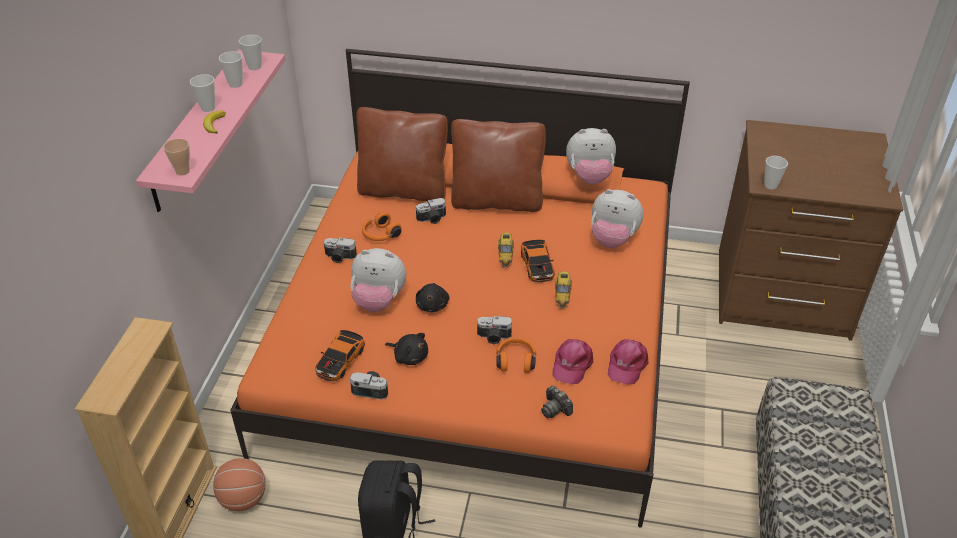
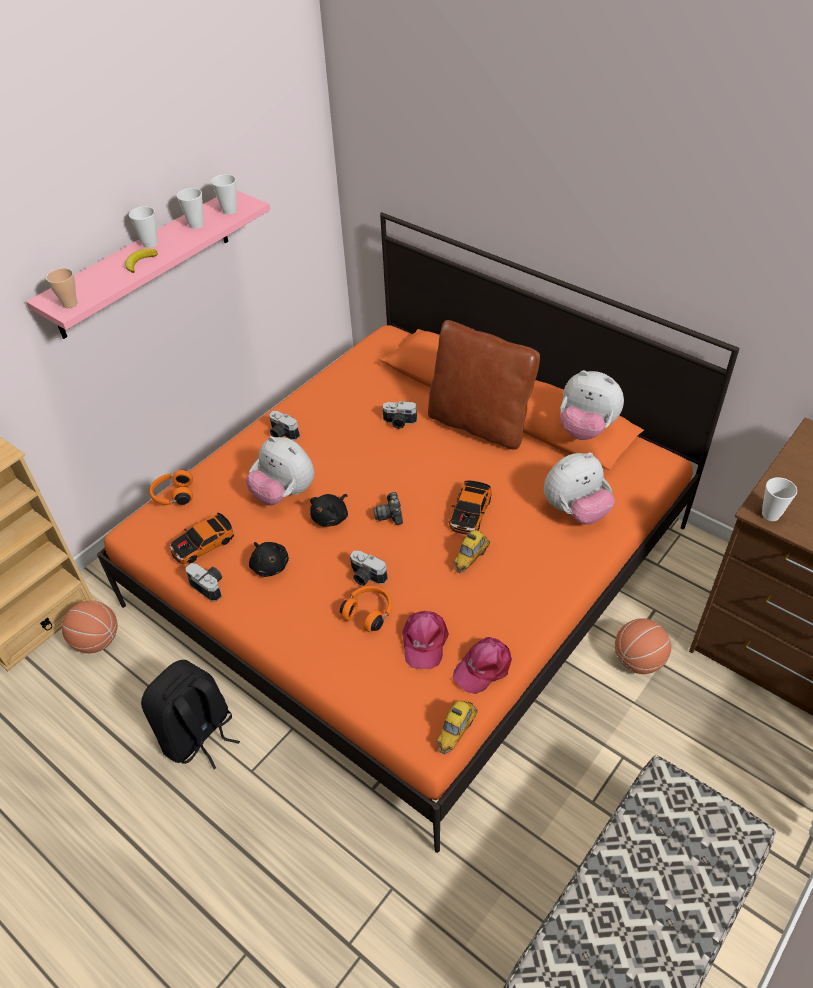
camera: 30 degrees right, 5 degrees up
(380, 235) = (337, 423): orange headphones -> orange headphones (173, 495)
(403, 190) = (393, 381): brown pillow -> none
(505, 256) = (443, 490): toy car -> toy car (456, 731)
(555, 409) = (369, 686): camera -> camera (390, 515)
(572, 364) = (424, 641): pink cap -> pink cap turned 45 degrees counterclockwise
(612, 239) = (575, 511): plush toy -> plush toy turned 75 degrees counterclockwise
(690, 342) = (638, 660): none -> basketball

